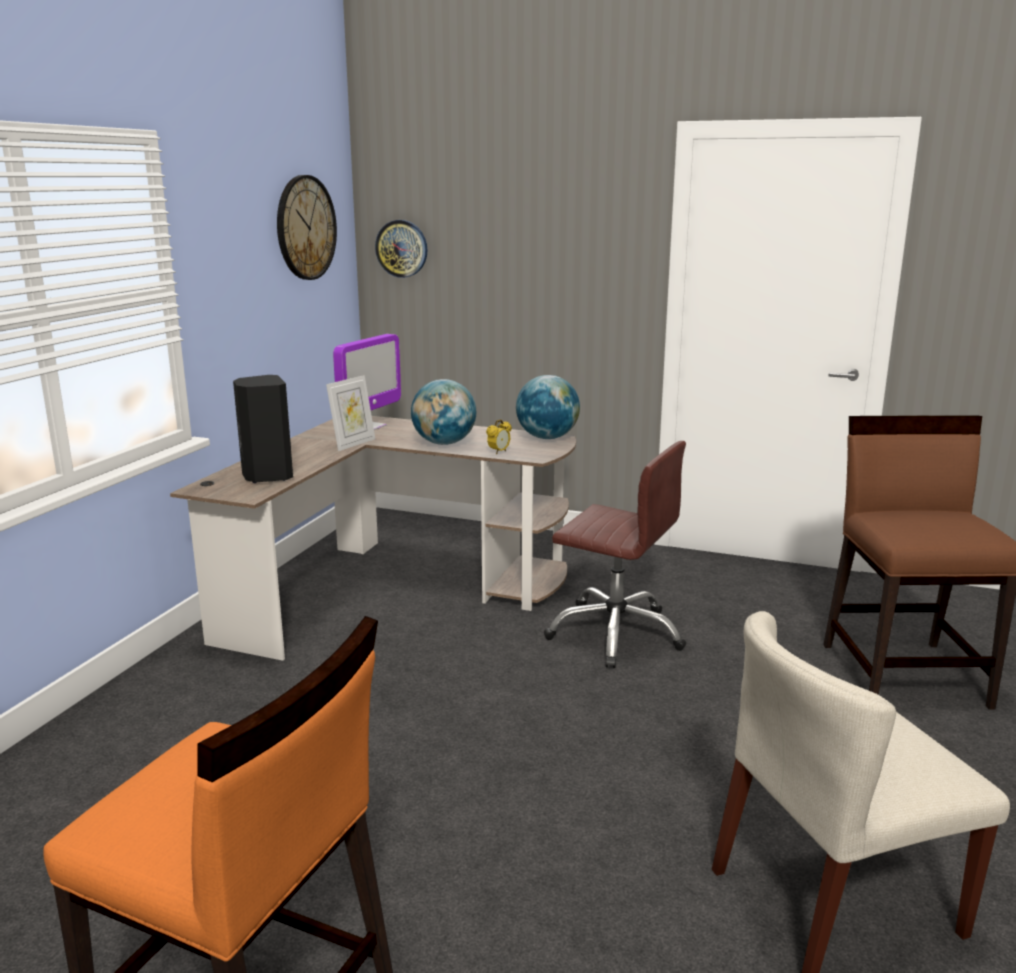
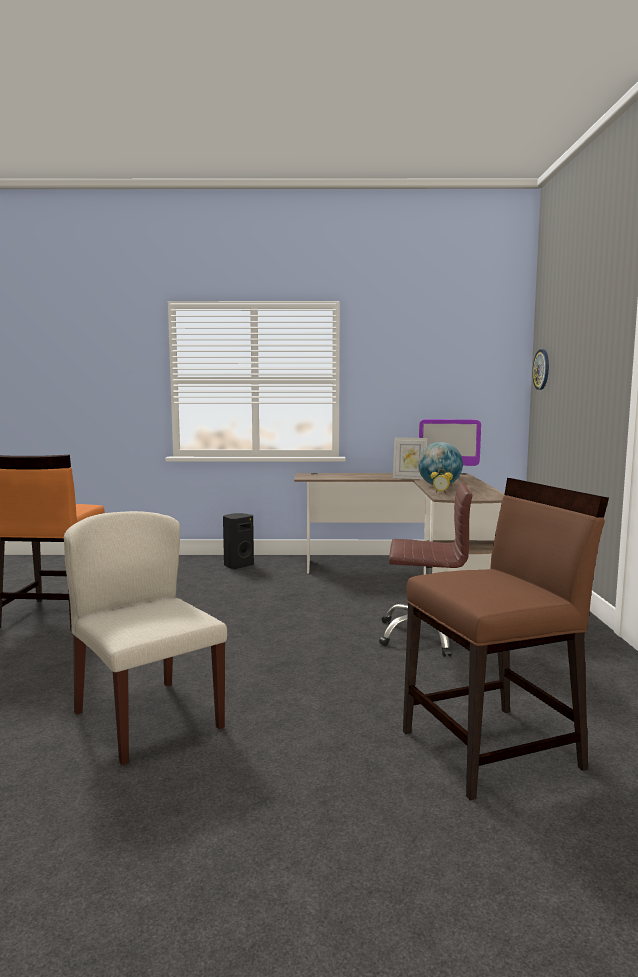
camera: 70 degrees right, 10 degrees down
(266, 476) = (335, 476): black speaker -> black speaker (238, 565)
(305, 228) = (467, 354): wall clock -> none
(547, 438) = (493, 496): globe -> none
(615, 633) = (427, 635): brown office chair -> brown office chair turned 90 degrees counterclockwise

